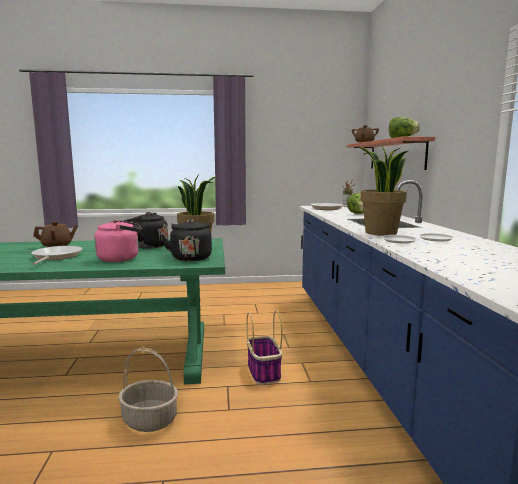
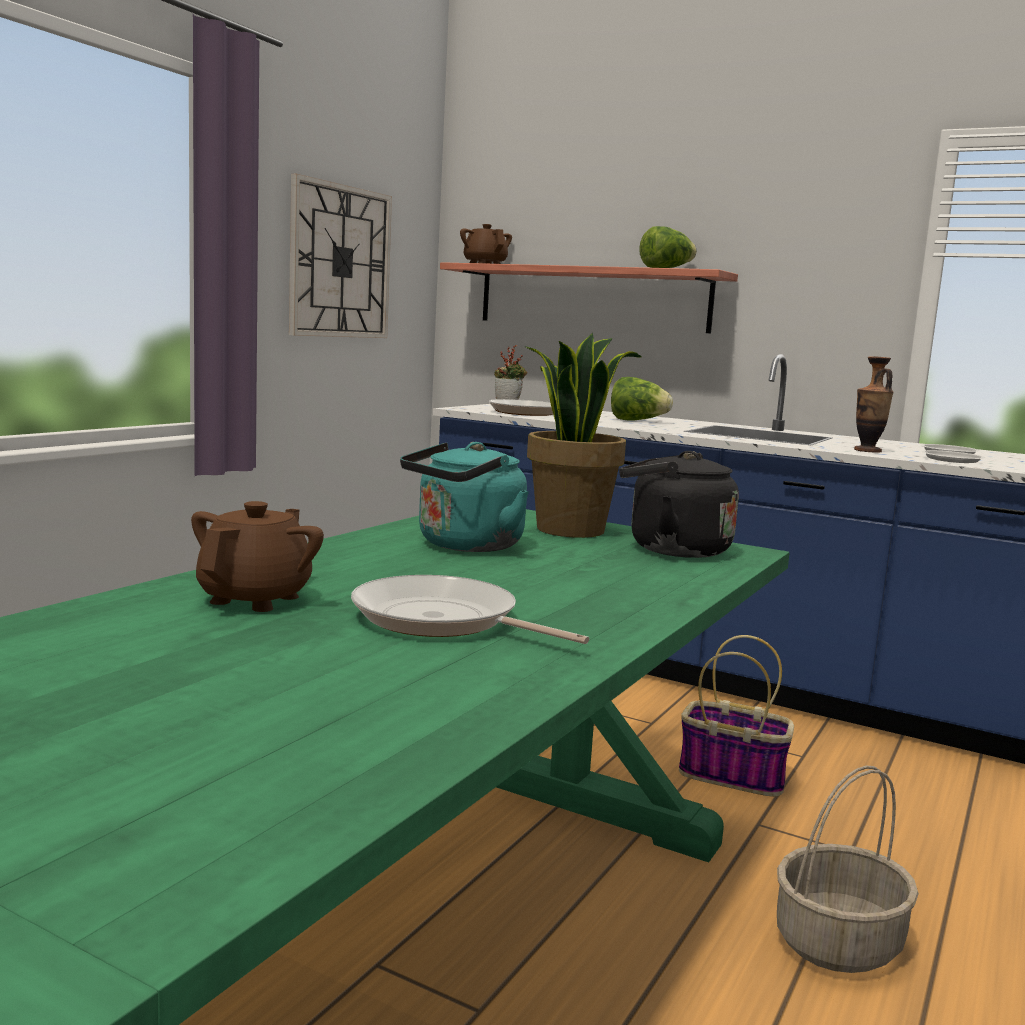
camera: 55 degrees left, 0 degrees up
(121, 258) = (588, 582): pink kettle -> none
(147, 246) = (465, 546): black kettle -> turquoise kettle
(297, 149) = (340, 262): none -> wall clock
(380, 233) = (867, 451): potted plant -> vase

